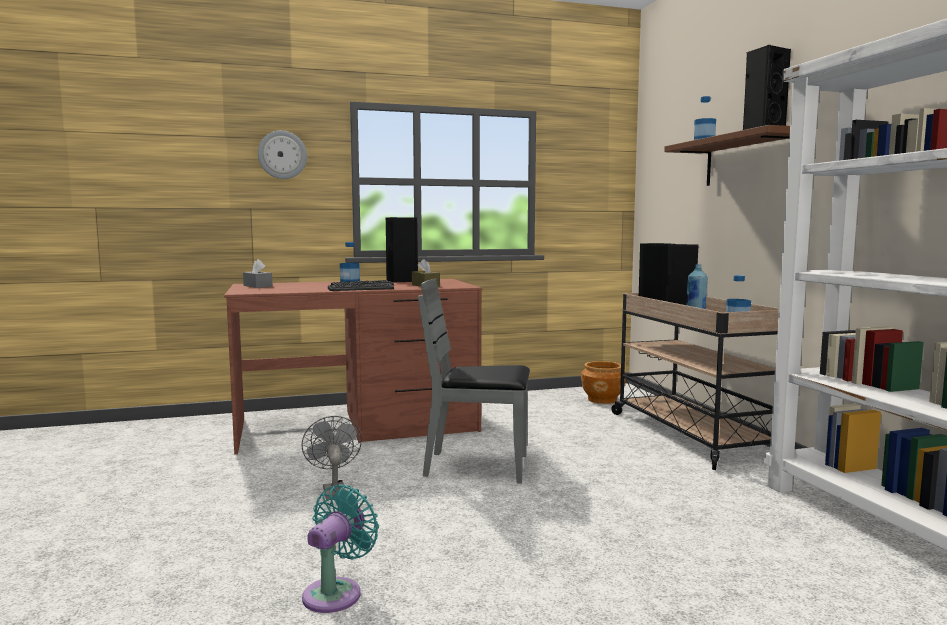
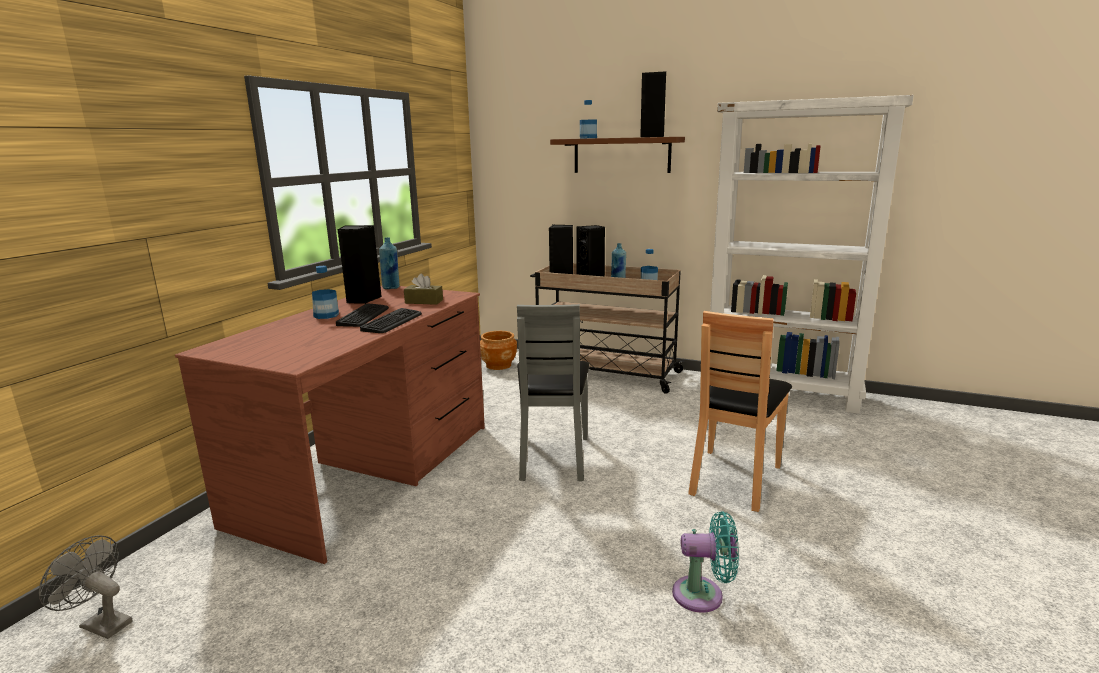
camera: 50 degrees left, 10 degrees up
(257, 286) = (246, 349): grey tissue box -> none
(282, 155) = (177, 153): wall clock -> none
(333, 490) = (509, 535): grey fan -> grey fan (100, 623)
(336, 592) = (703, 595): turquoise fan -> turquoise fan turned 120 degrees clockwise
(445, 279) = (391, 288): none -> blue bottle
(478, 466) = (553, 457): grey chair -> grey chair turned 45 degrees counterclockwise
(586, 553) = (734, 479): none -> brown chair

